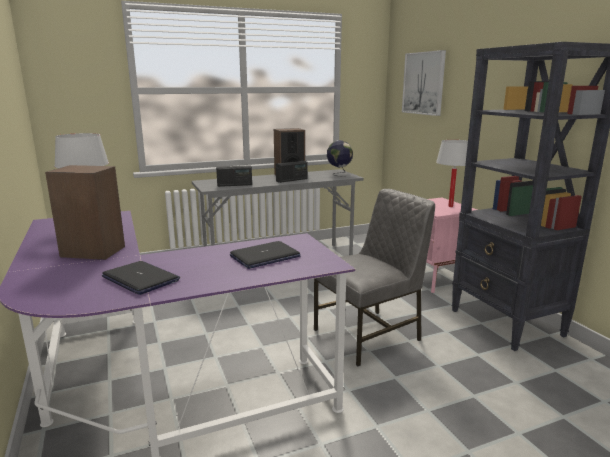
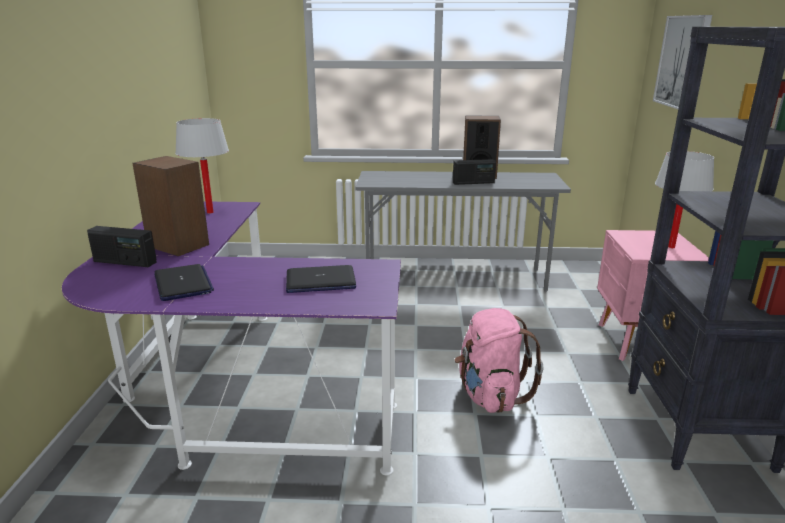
camera: 25 degrees right, 5 degrees up
(234, 185) = (400, 182): radio -> radio (125, 262)
(339, 174) = (544, 180): globe -> none
(369, 335) = (490, 395): grey chair -> pink backpack

